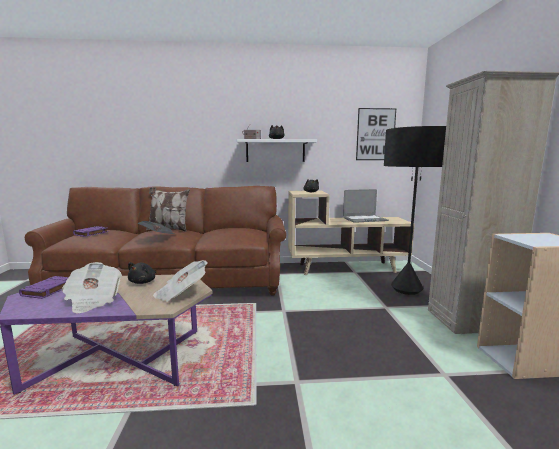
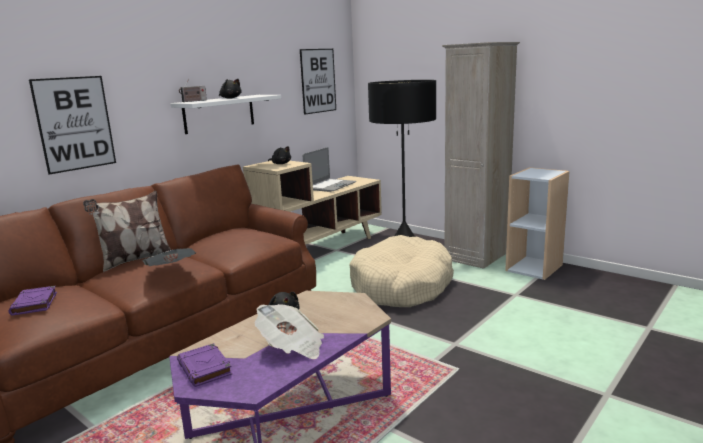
camera: 45 degrees left, 5 degrees up
(174, 146) = (75, 123): none -> picture
(181, 293) = (350, 306): newspaper -> none
(349, 314) = (401, 286): none -> beige dog bed

